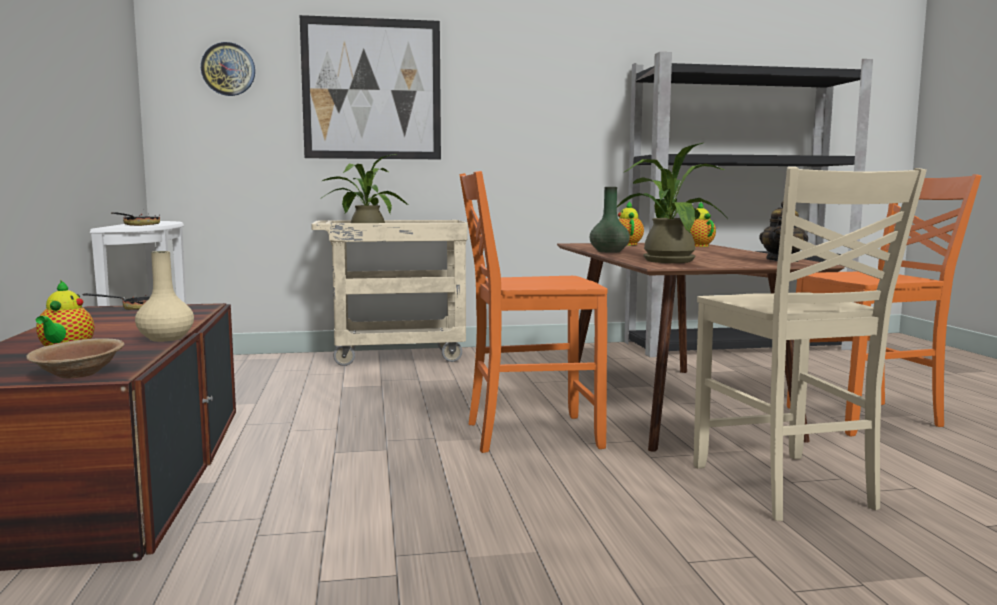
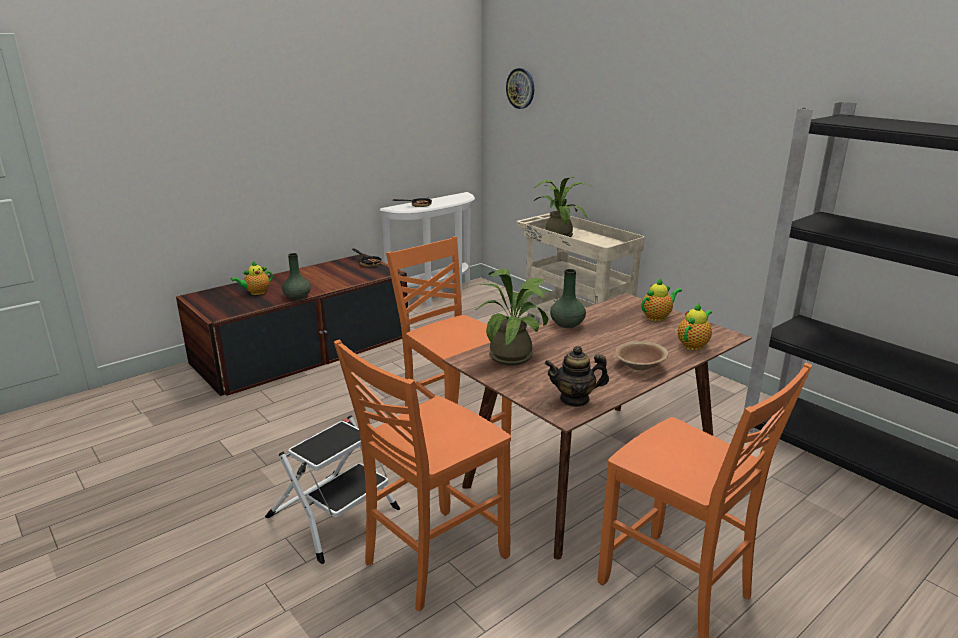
camera: 60 degrees right, 15 degrees up
(78, 374) = (217, 311): brown bowl -> brown bowl (639, 366)
(166, 338) = (297, 297): beige vase -> green vase
(372, 89) = (601, 110): picture -> none
(655, 523) = (332, 515): none -> step ladder
(784, 487) = (432, 559): beige chair -> orange chair

